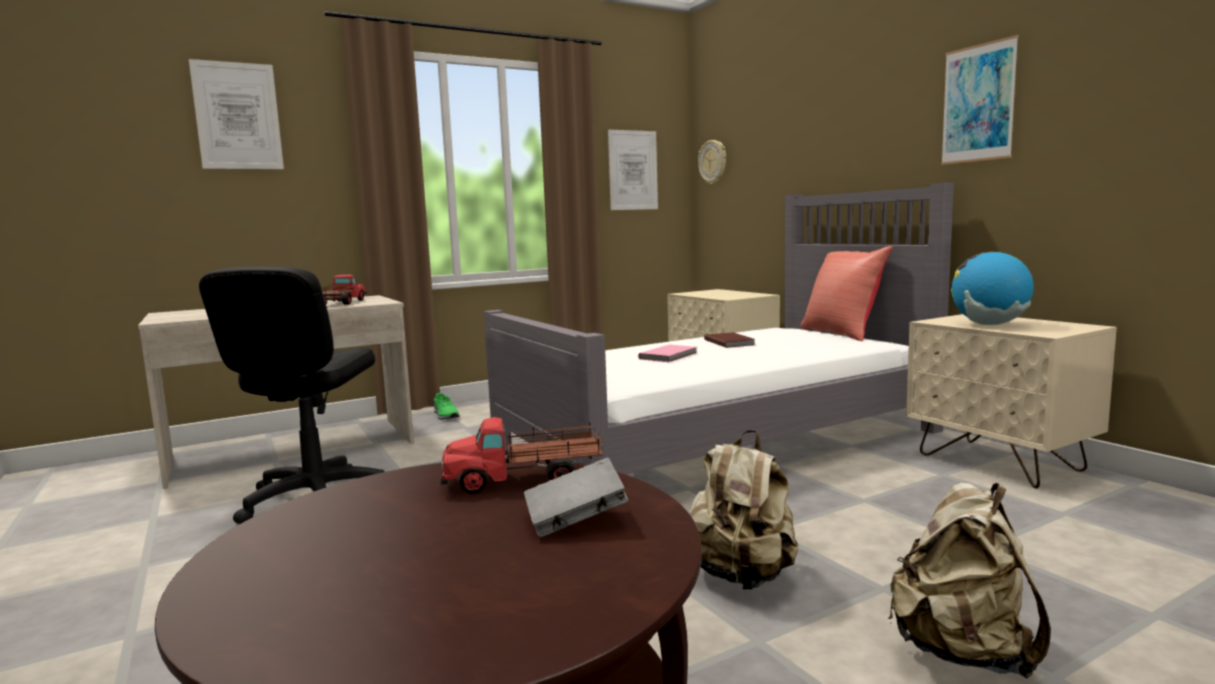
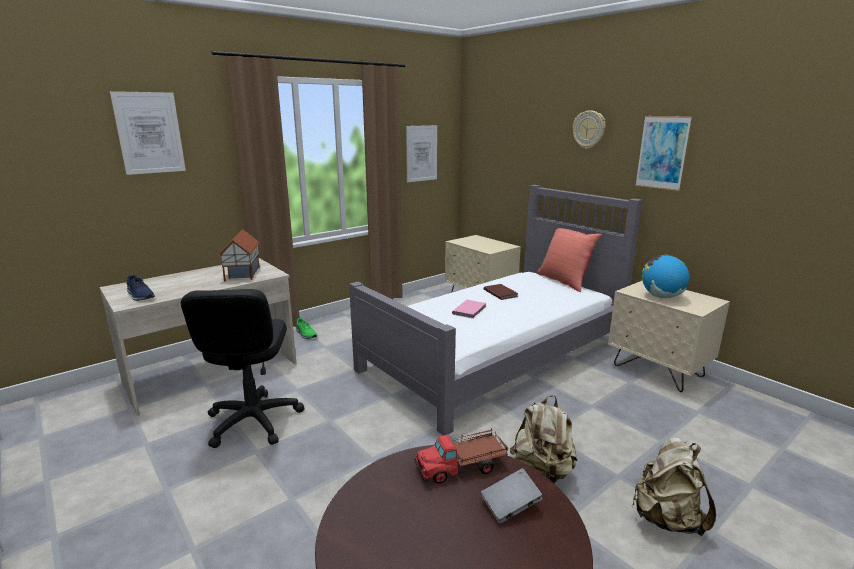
camera: 10 degrees left, 10 degrees up
(188, 316) = (140, 296): none -> blue shoe
(340, 303) = (242, 274): toy truck -> toy house
(713, 162) = (475, 148): wall clock -> wall clock (589, 129)

